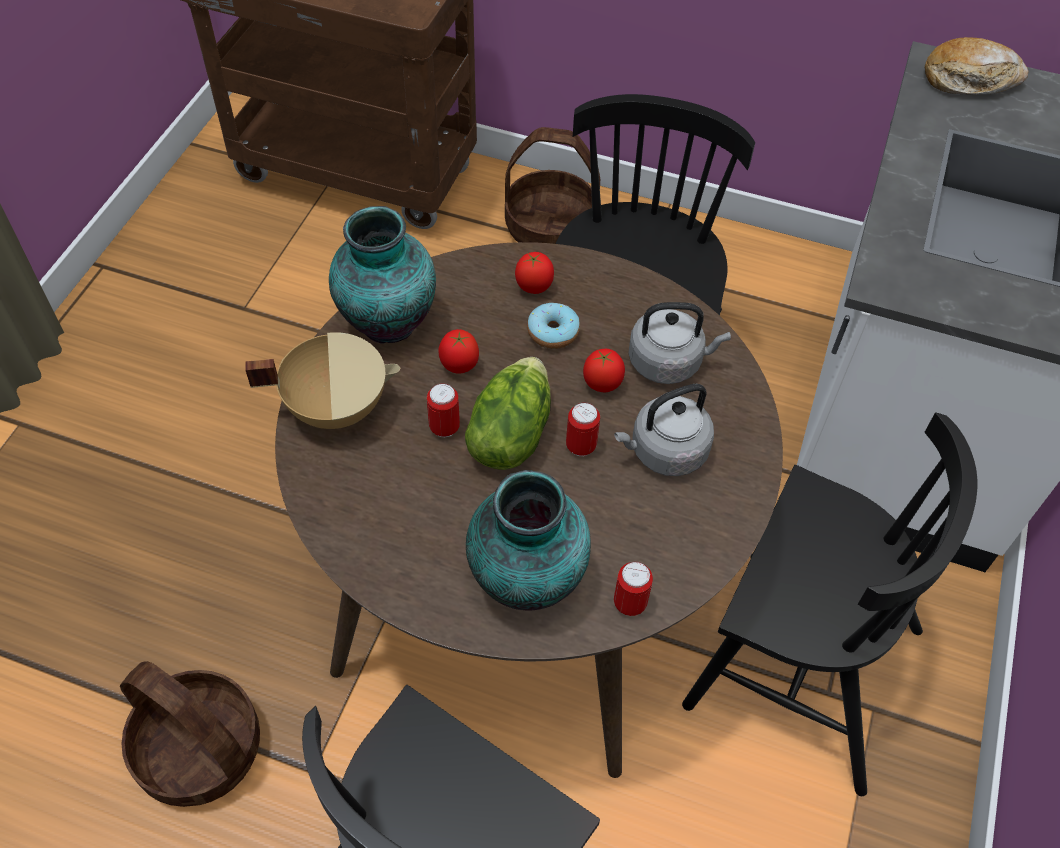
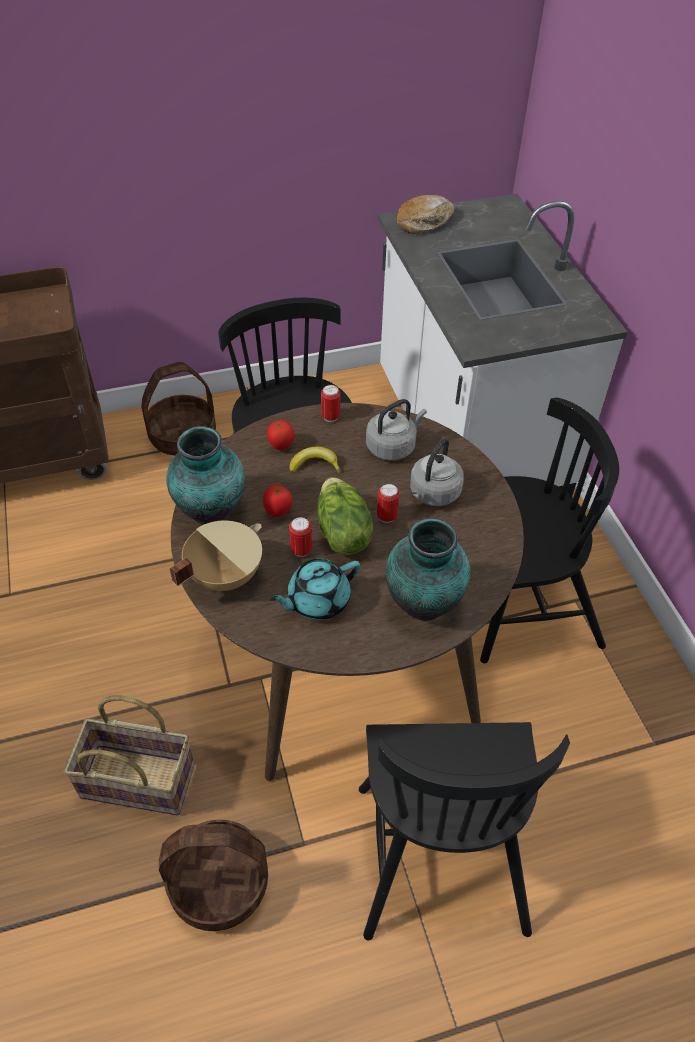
camera: 35 degrees left, 5 degrees down
(211, 583) = (139, 779): none -> basket
(408, 499) = (317, 600): none -> turquoise teapot
(552, 332) = (314, 464): donut -> banana
(602, 385) = (368, 478): tomato -> none
(629, 603) = (486, 581): can -> can (330, 417)

